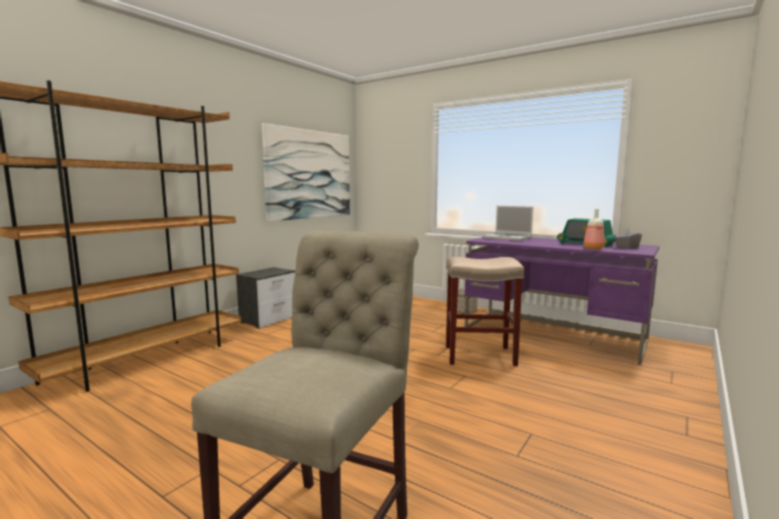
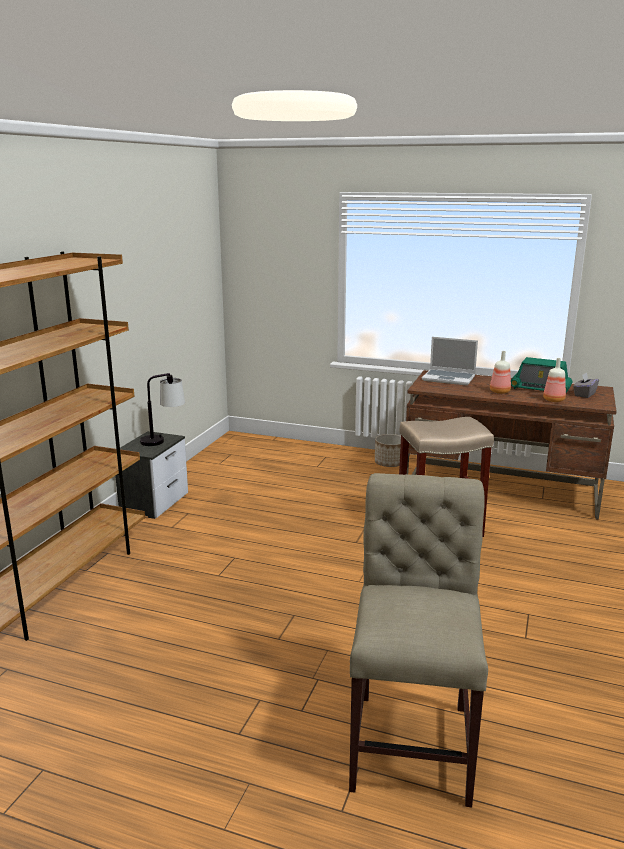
camera: 15 degrees left, 10 degrees up
(277, 271) = (163, 440): none -> table lamp
(309, 174) = (176, 294): picture -> none
(546, 244) = (500, 392): none -> bottle
(553, 335) = (502, 489): purple desk -> brown desk

